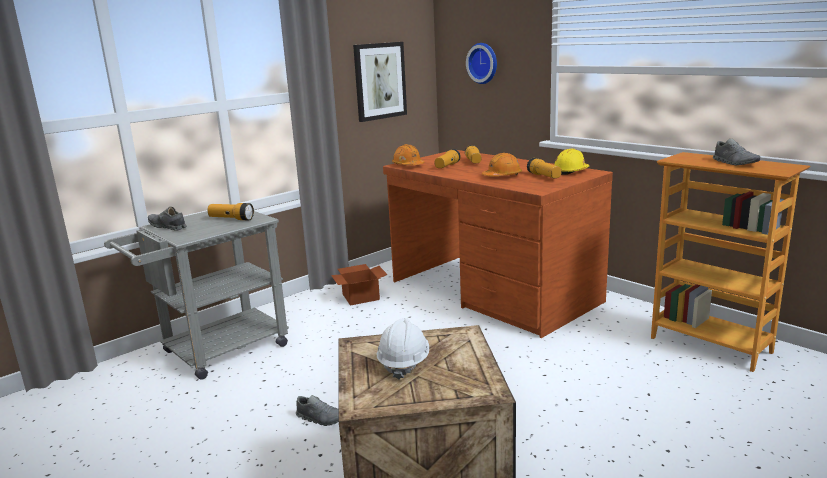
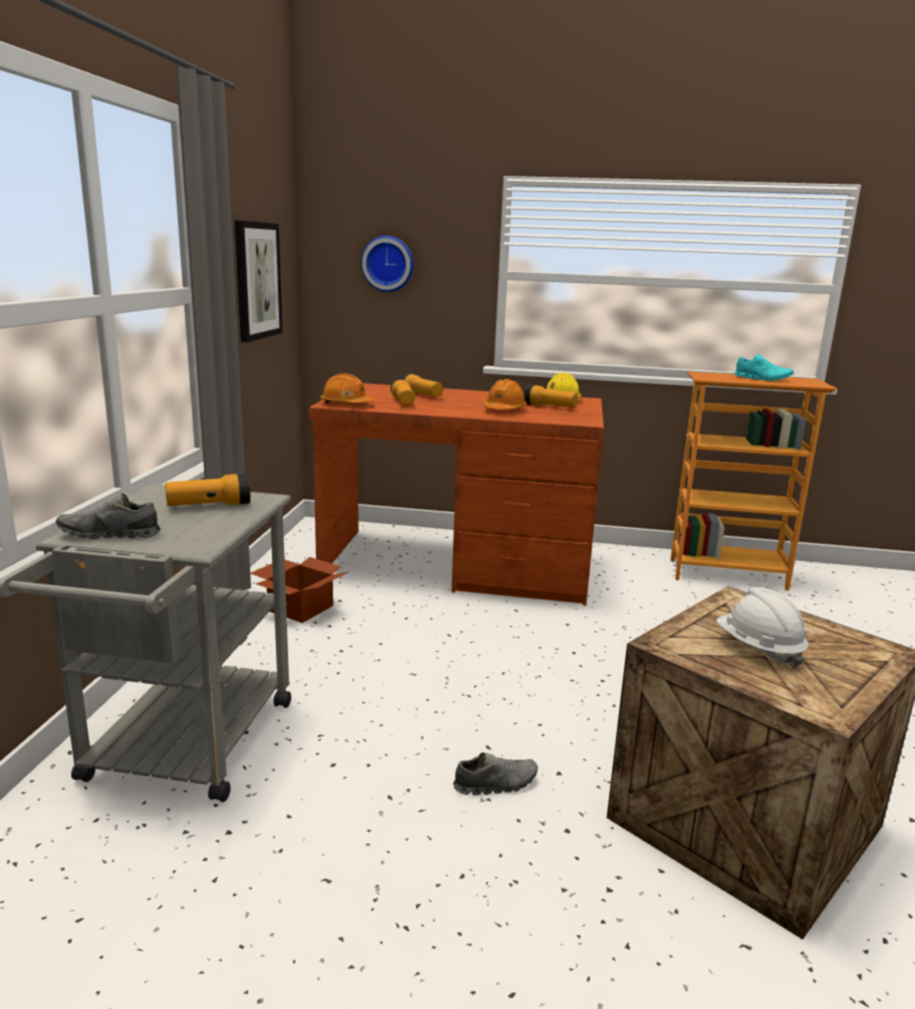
camera: 40 degrees left, 0 degrees up
(735, 163) = (762, 379): grey shoe -> turquoise shoe

